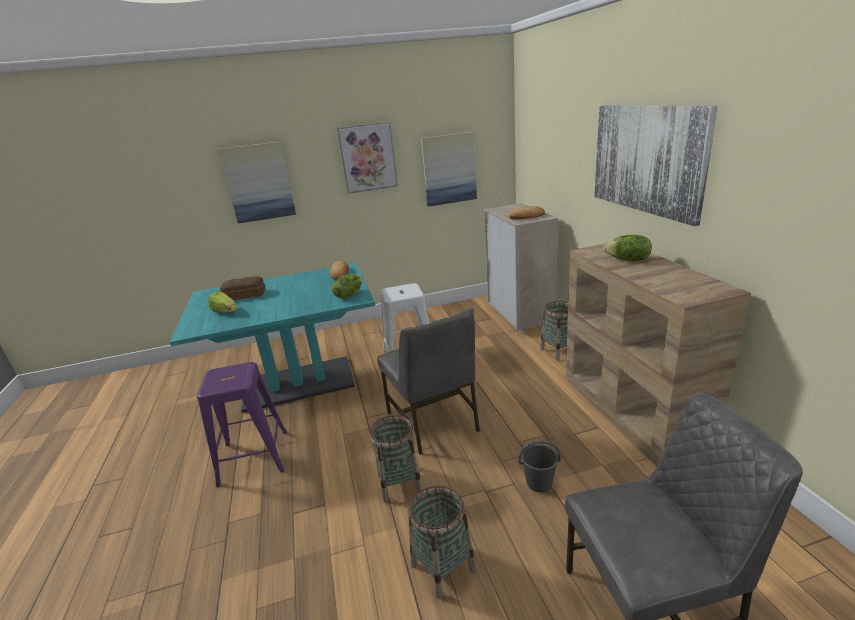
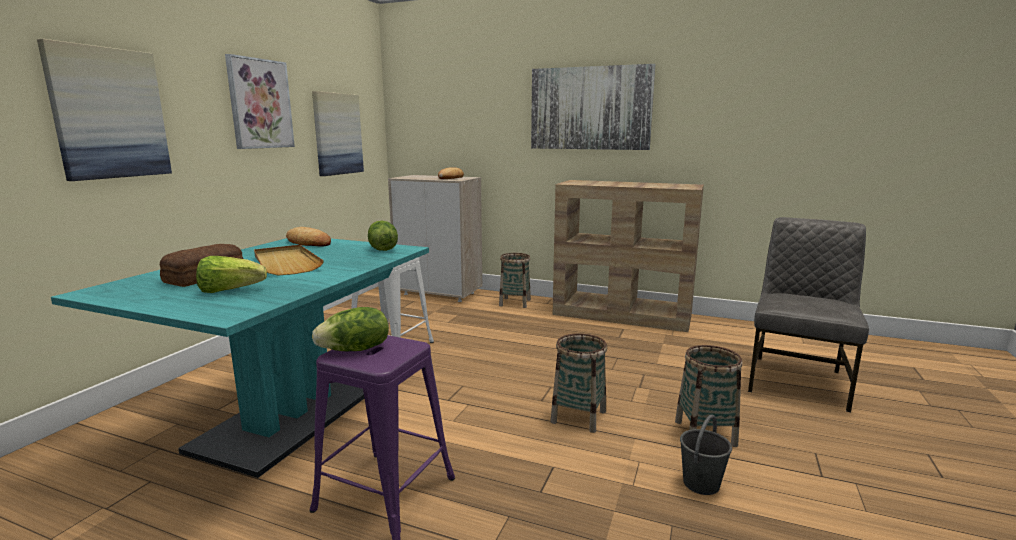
camera: 55 degrees left, 10 degrees down
(288, 294) = (286, 263): none -> beige tray
(433, 422) = (517, 373): grey chair -> none
(539, 483) = (655, 366): grey bucket -> grey bucket (701, 483)
(628, 260) = (607, 183): lettuce -> lettuce (355, 350)

